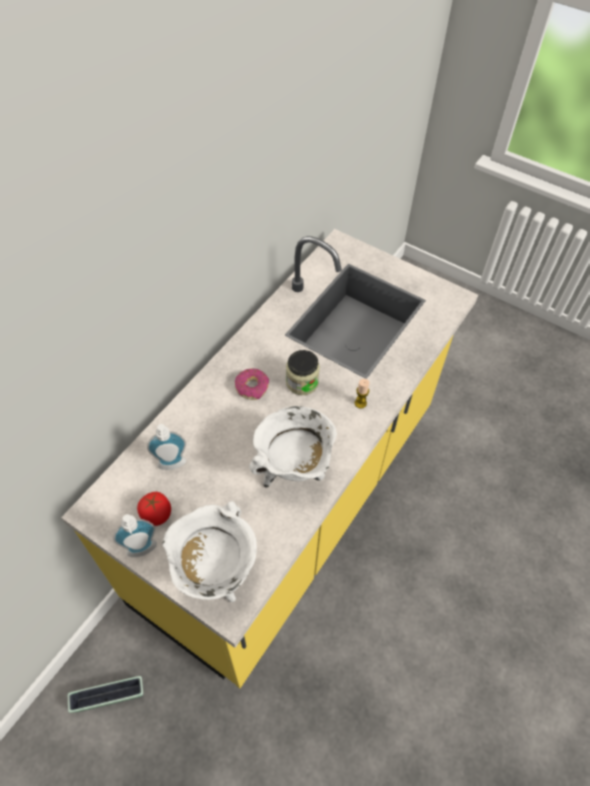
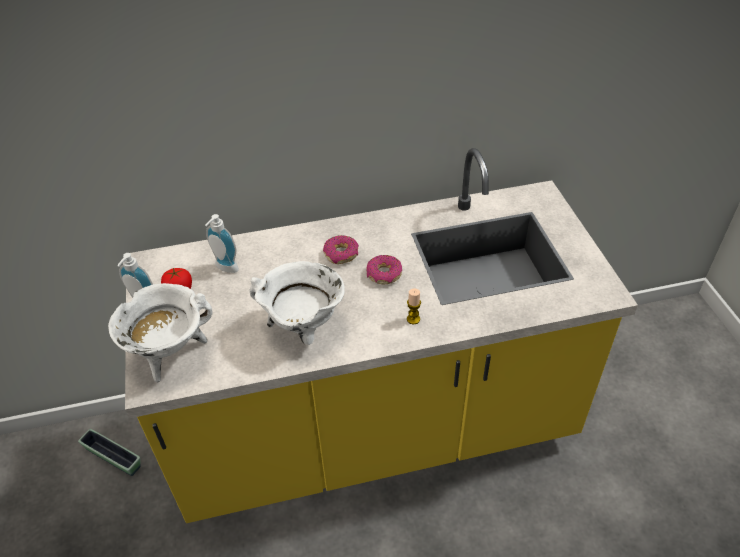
camera: 45 degrees right, 10 degrees down
(302, 382) = (384, 274): jar -> donut

